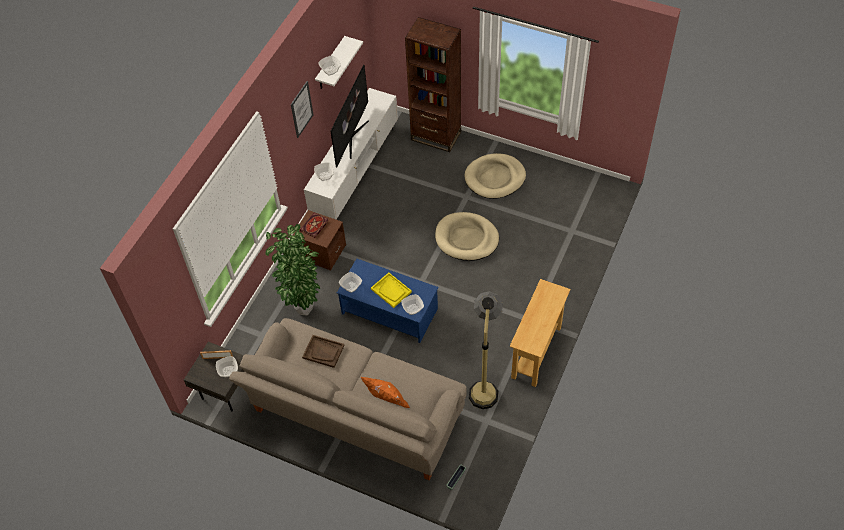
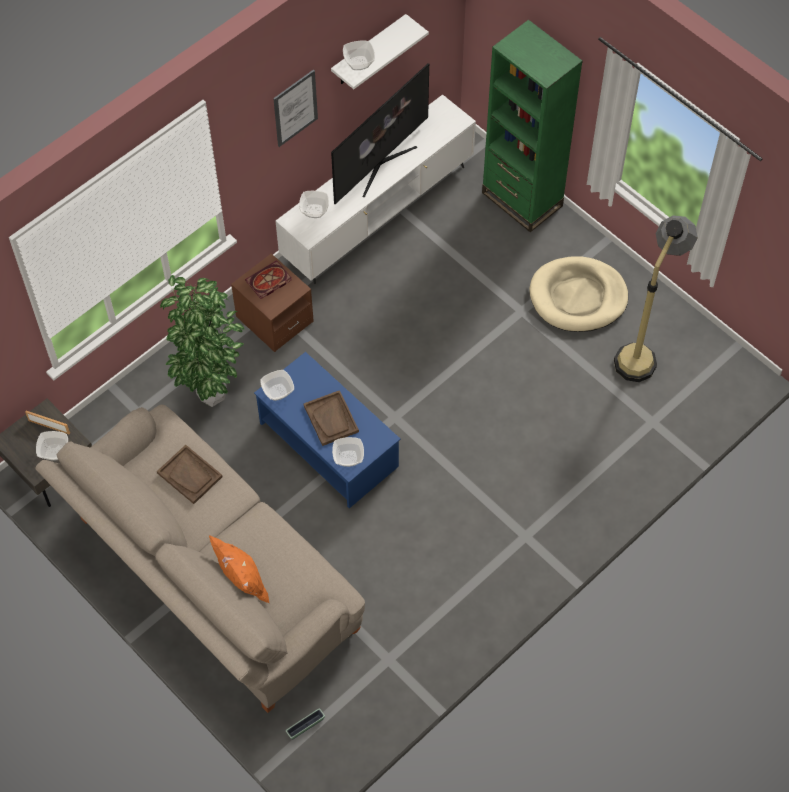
camera: 20 degrees right, 5 degrees up
(391, 290) = (331, 419): yellow tray -> brown tray
(436, 136) = (522, 199): brown bookcase -> green bookcase
(466, 238) = (491, 376): beige dog bed -> none
(484, 383) = (412, 603): floor lamp -> floor lamp (643, 348)
(536, 352) = (508, 587): beige console table -> none

